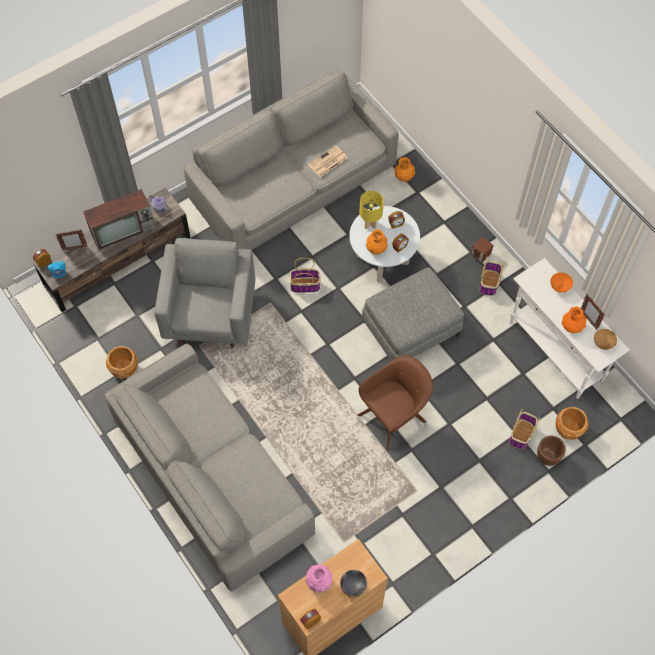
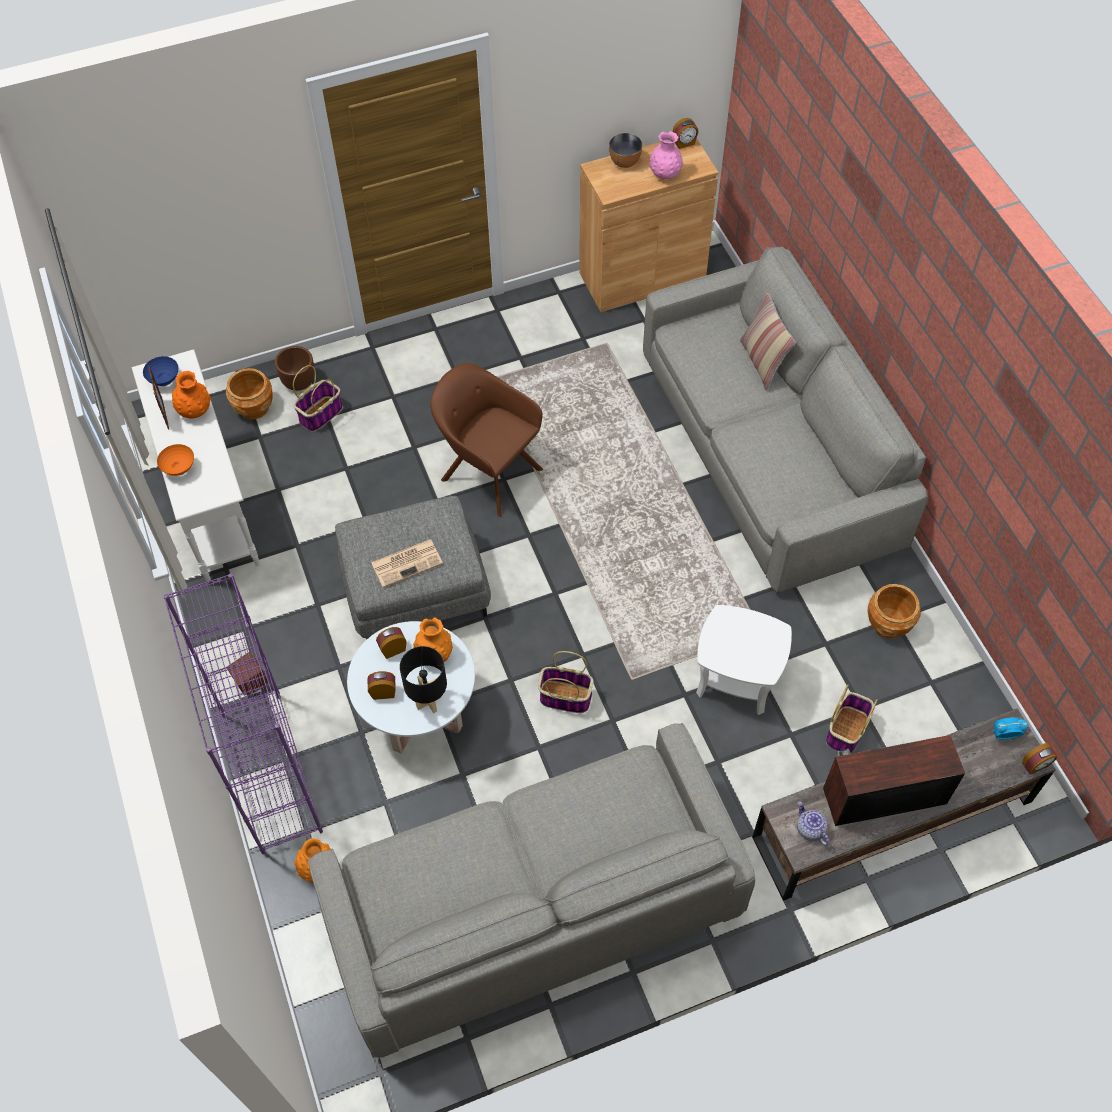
camera: 165 degrees left, 5 degrees down
(75, 248) = (976, 779): picture frame -> none
(210, 315) = (736, 680): grey armchair -> white side table
(222, 489) = (762, 362): none -> pillow
(327, 162) = (466, 844): newspaper -> newspaper (407, 562)
(370, 224) = (429, 702): yellow table lamp -> black table lamp
(394, 416) = (488, 472): brown armchair -> brown armchair turned 60 degrees clockwise
(448, 214) = (270, 771): none -> purple bookcase
(489, 283) = (260, 632): basket -> basket (846, 729)
(603, 343) = (164, 381): brown bowl -> blue bowl

